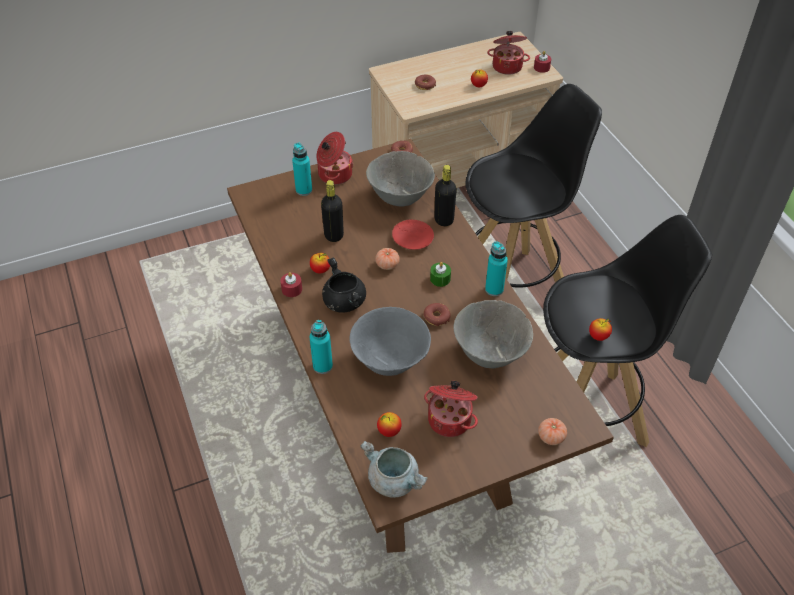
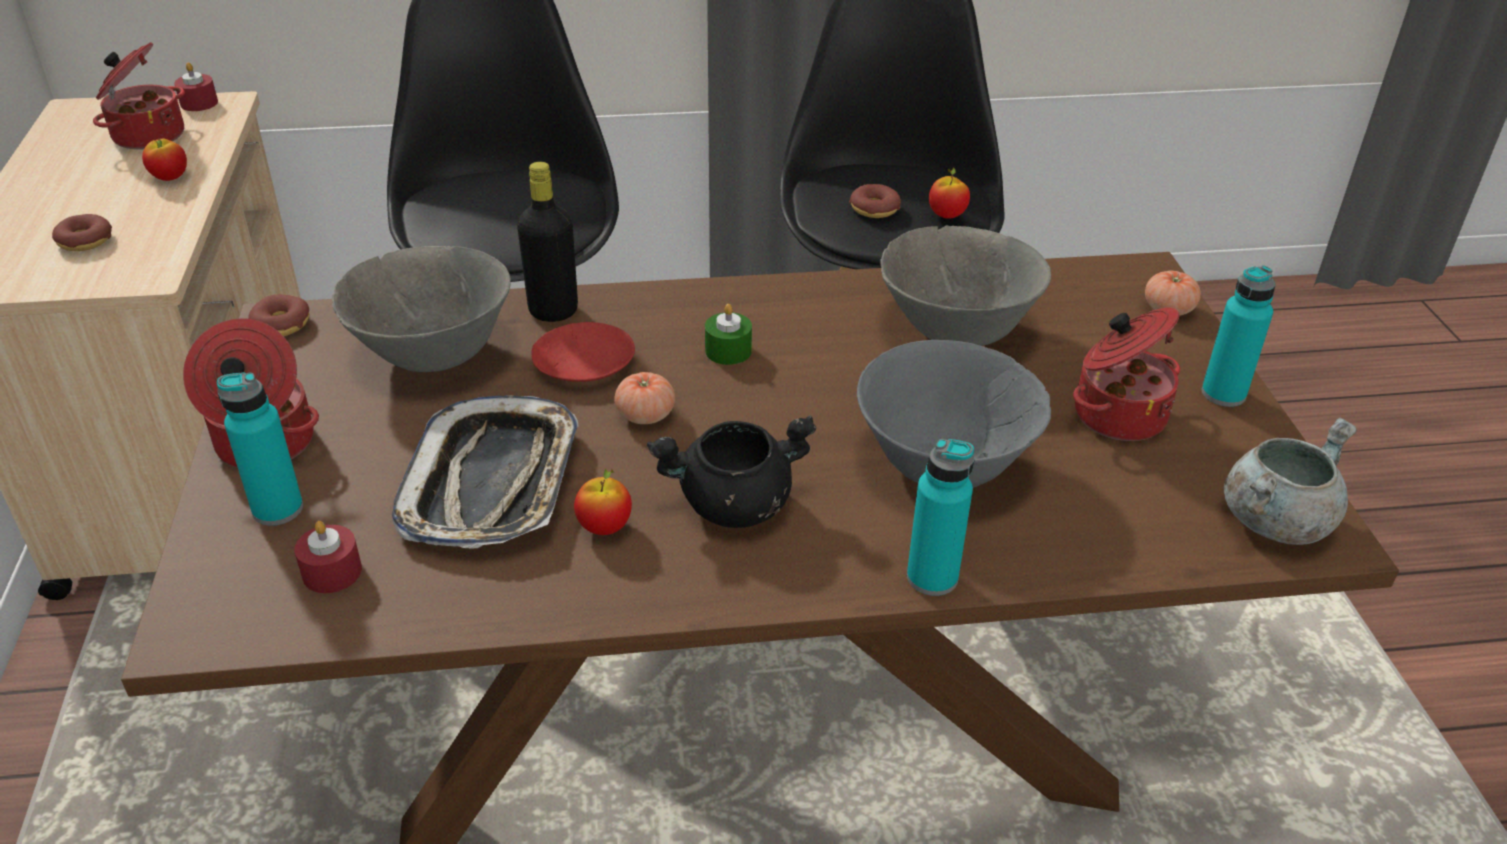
camera: 75 degrees left, 10 degrees down
(292, 289) = (646, 593): red candle -> red candle (332, 572)
(334, 235) = (493, 483): black bottle -> tray
(389, 431) = (1143, 503): apple -> none
(436, 317) = (837, 377): donut -> donut (874, 209)
(494, 289) = (789, 292): turquoise bottle -> turquoise bottle (1223, 394)

